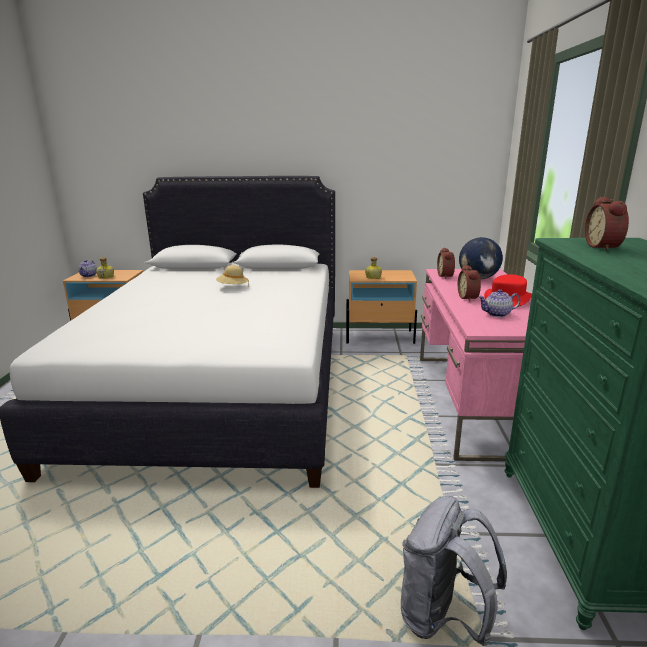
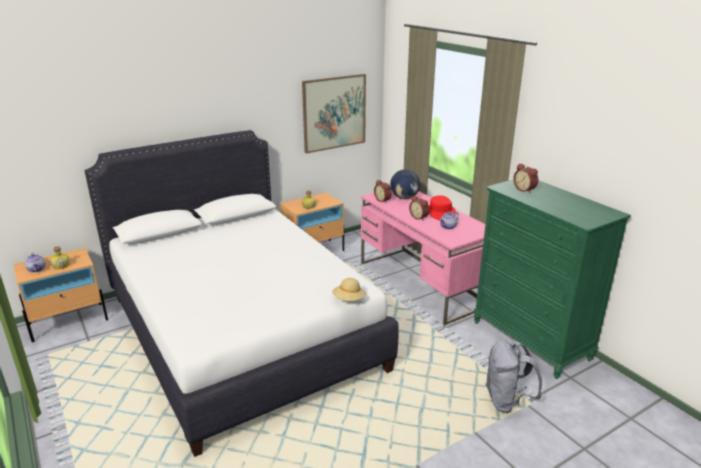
camera: 35 degrees left, 5 degrees up
(232, 287) = (237, 248): beige hat -> beige hat (348, 299)
(432, 171) = (334, 113): none -> picture

